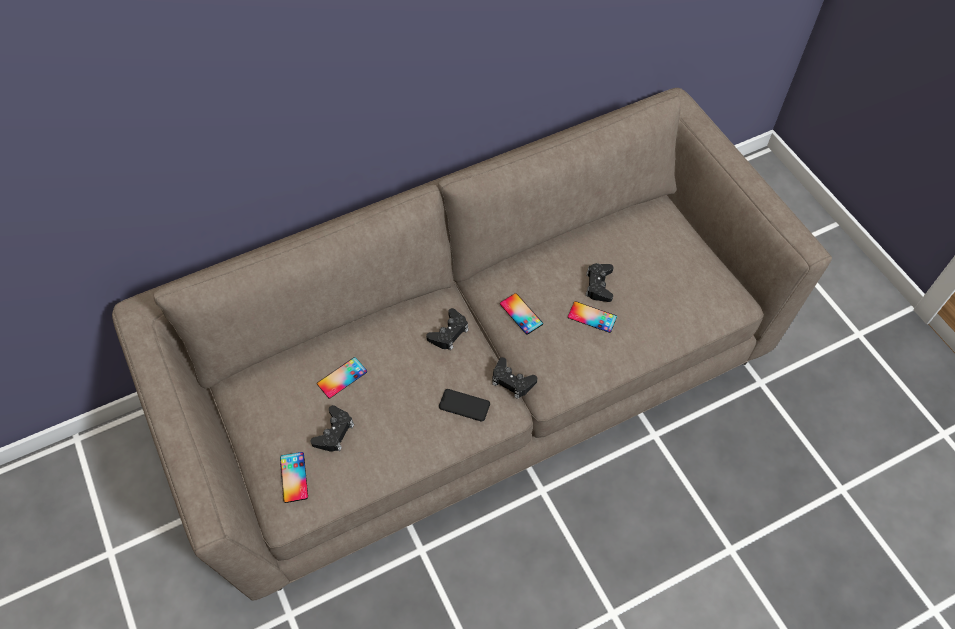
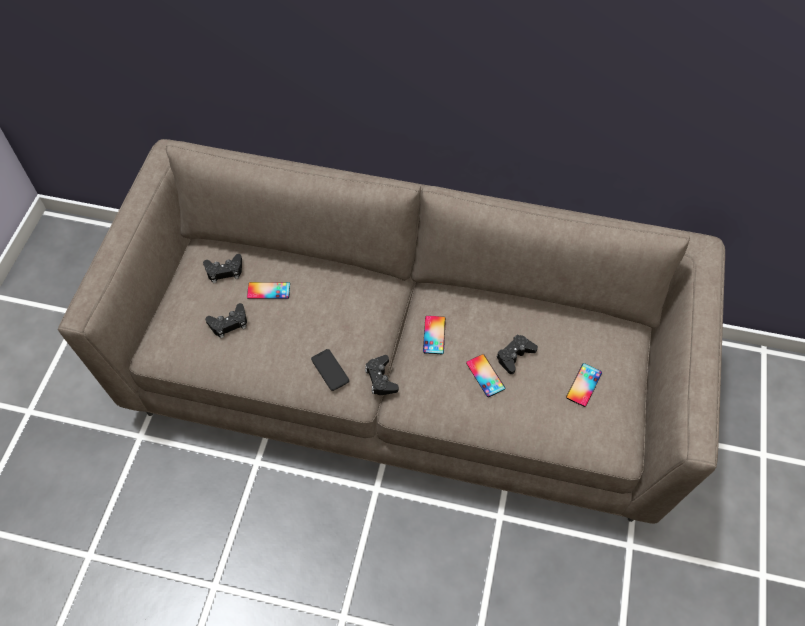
camera: 40 degrees right, 0 degrees up
(294, 477) = (177, 334): phone -> phone (584, 385)
(449, 333) = (369, 311): black game controller -> black game controller (224, 271)

